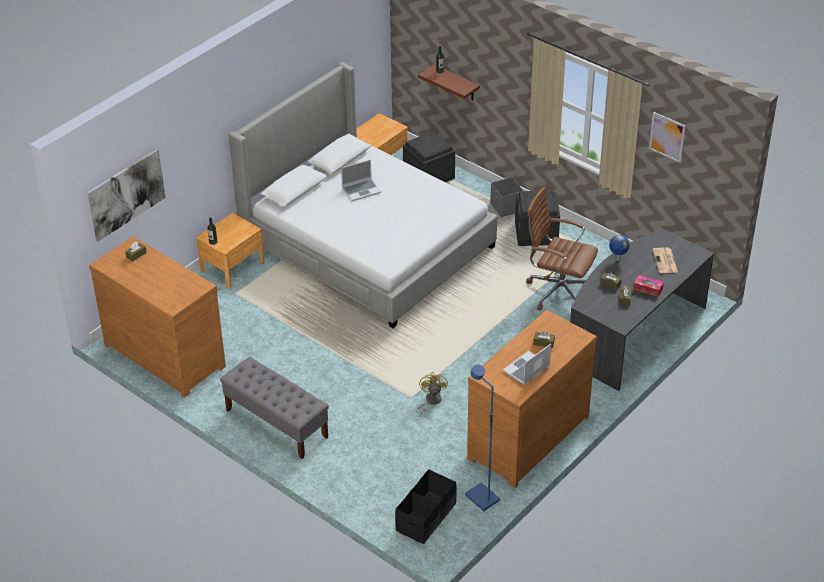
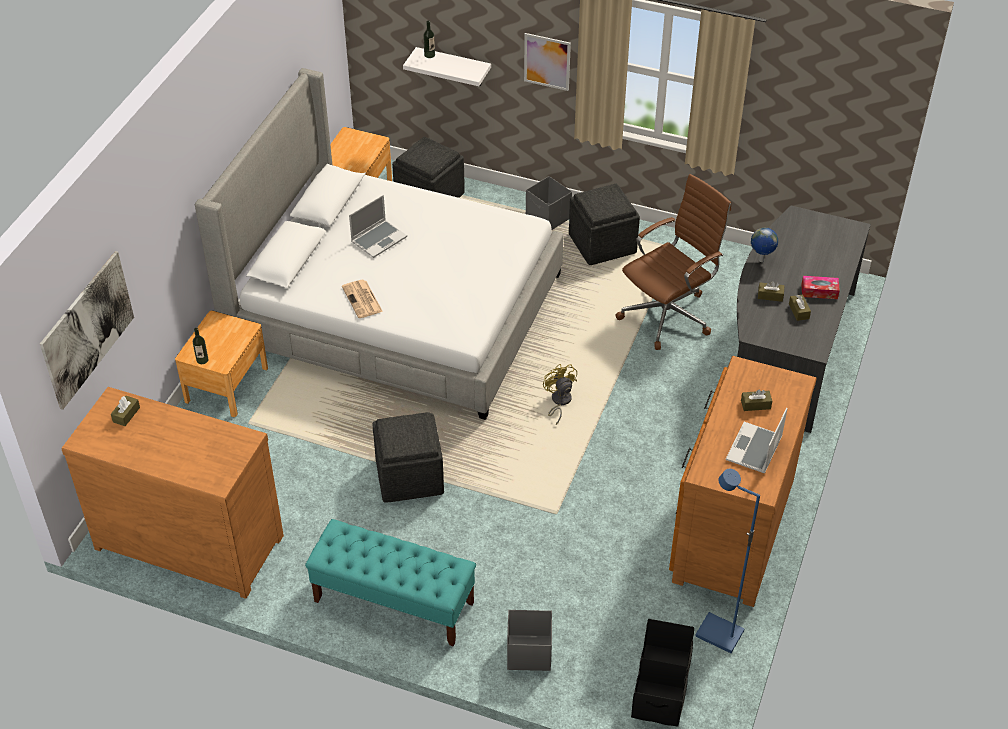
camera: 20 degrees left, 5 degrees up
(276, 423) = (393, 602): grey bench -> turquoise bench
(324, 350) = (408, 475): none -> grey ottoman
(348, 475) = (528, 652): none -> grey storage box
(430, 401) = (584, 511): yellow fan -> yellow fan (559, 402)
(456, 83) = (453, 67): brown shelf -> white shelf
(558, 291) = (668, 314): brown office chair -> brown office chair turned 135 degrees clockwise
(665, 261) = (819, 249): newspaper -> newspaper (362, 300)
(667, 137) = (787, 85): picture -> picture (547, 61)

